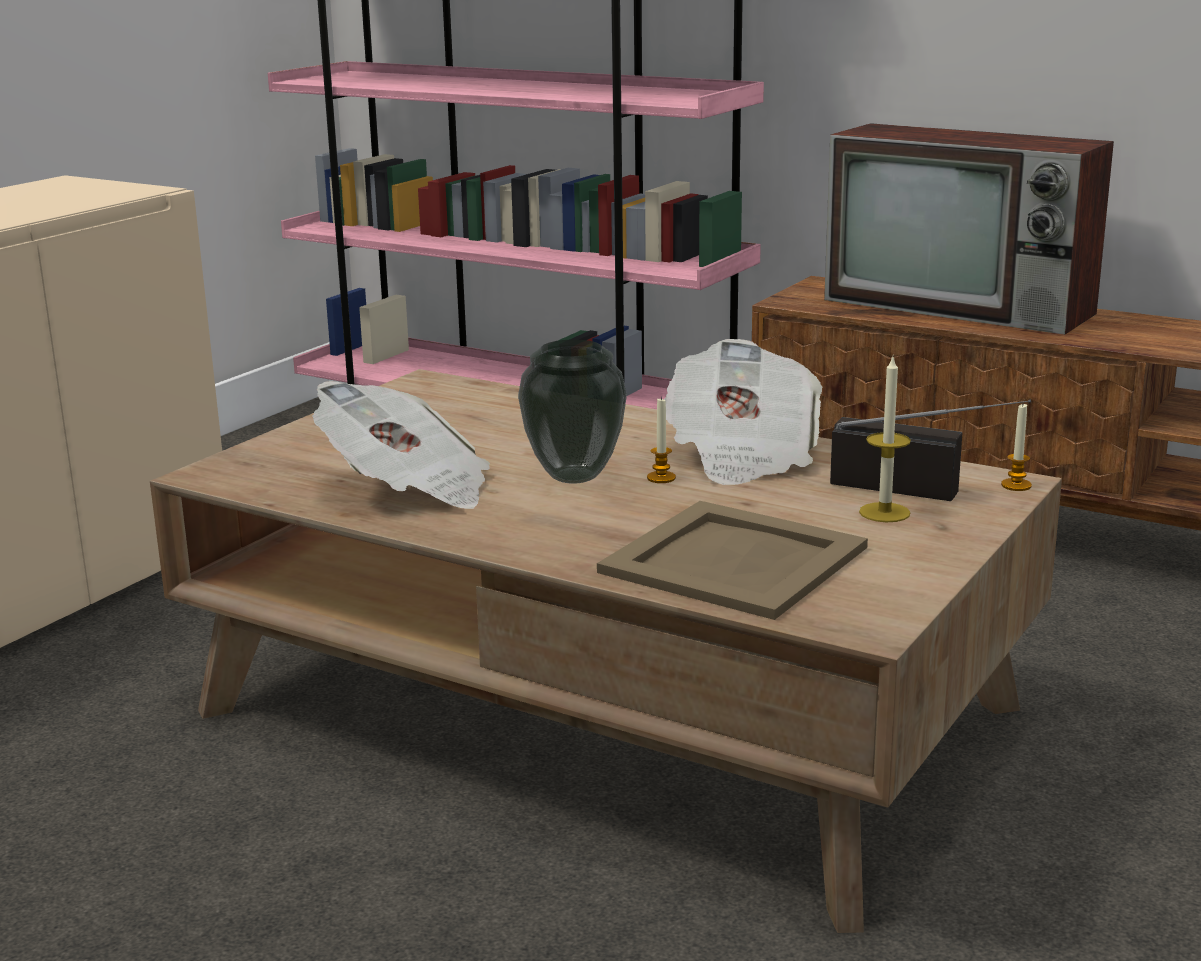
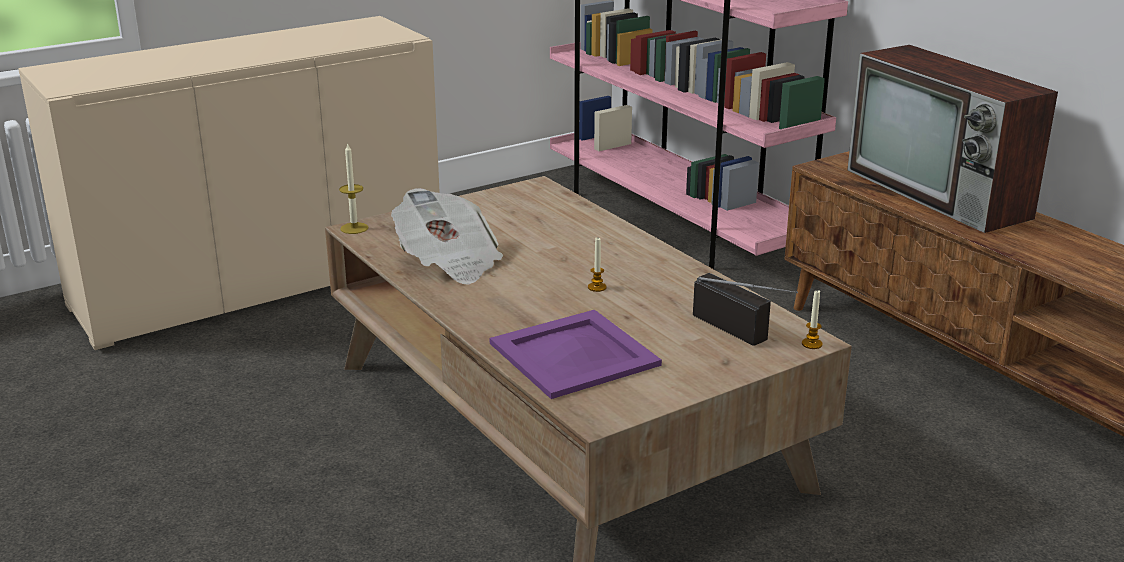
camera: 25 degrees right, 5 degrees up
(574, 477) = (548, 275): vase -> none
(736, 559) = (575, 354): beige tray -> purple tray
(741, 455) = (663, 282): newspaper -> none
(884, 512) = (702, 343): candle -> candle (354, 228)

